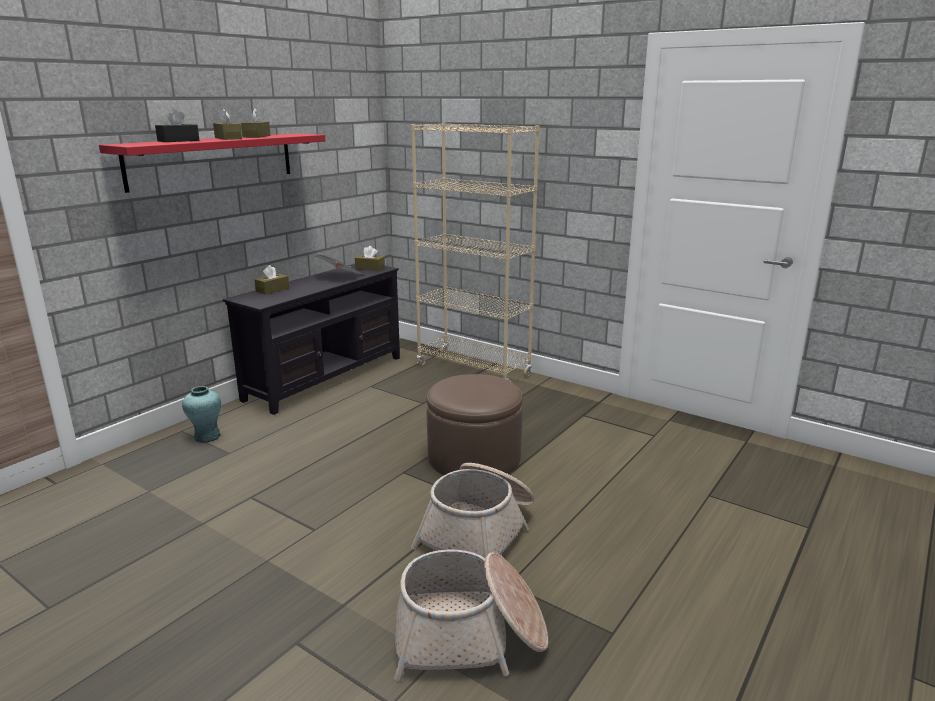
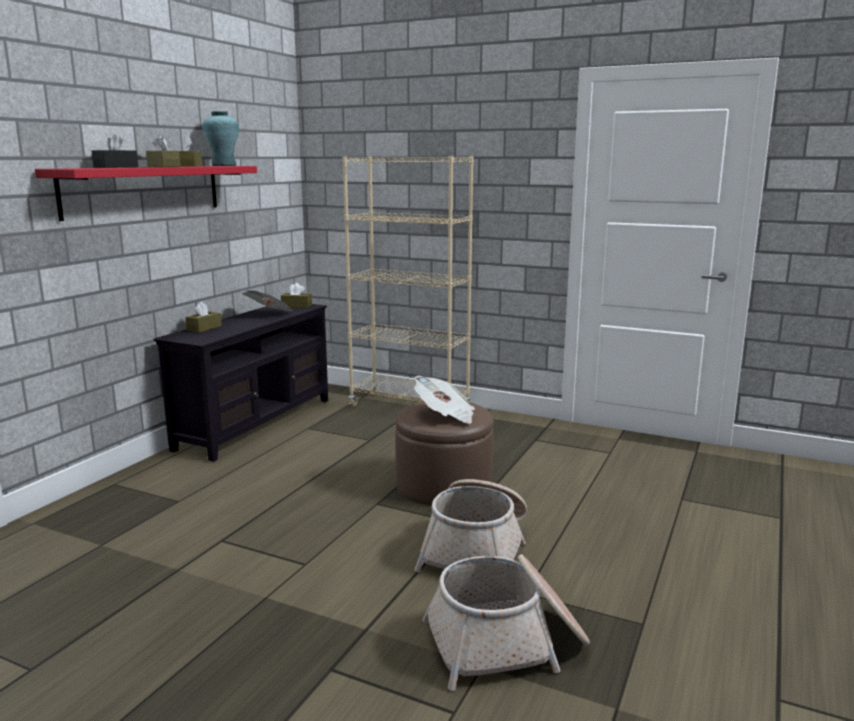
camera: 10 degrees left, 5 degrees down
(207, 437) = (146, 487): turquoise vase -> turquoise vase (224, 165)
(472, 393) = (445, 415): none -> newspaper

